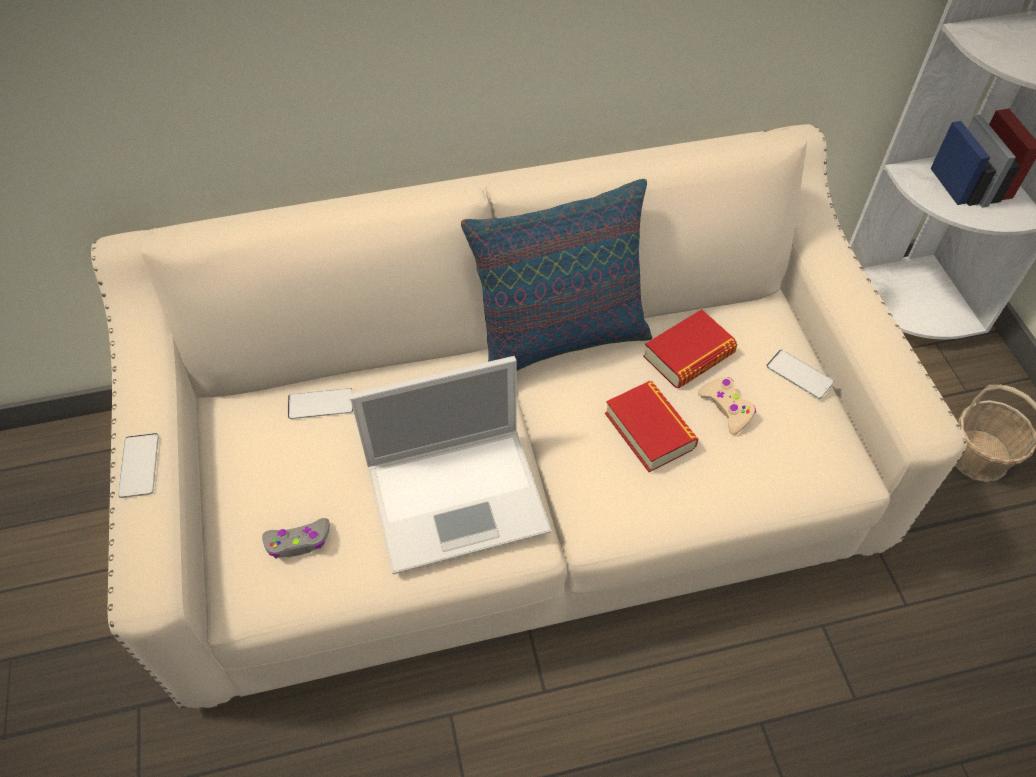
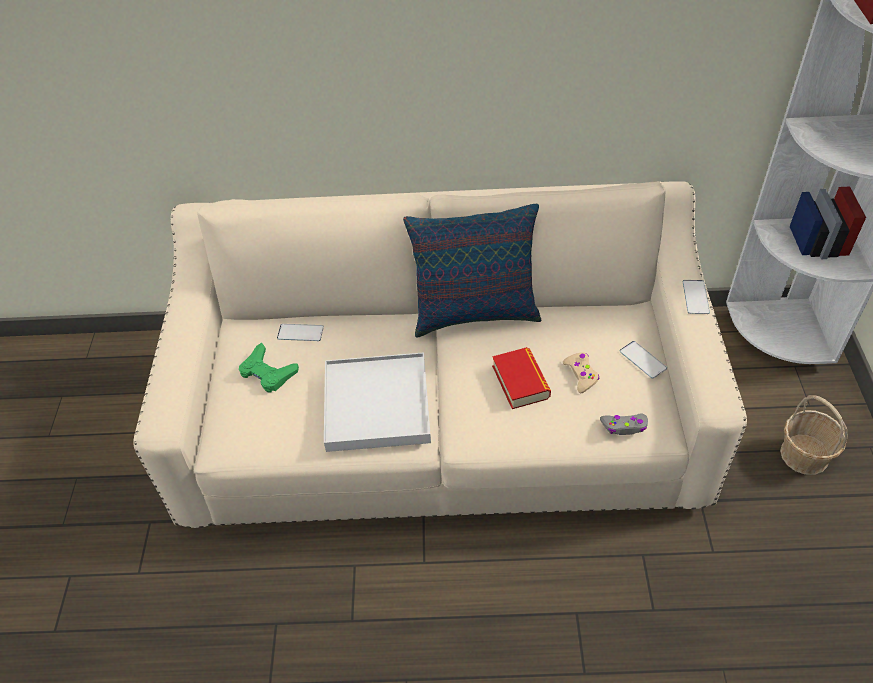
camera: 15 degrees right, 5 degrees down
(139, 465) = (173, 350): phone -> phone (695, 297)
(287, 472) = (268, 372): none -> green game controller
(298, 542) = (264, 417): grey game controller -> grey game controller (624, 426)
(460, 496) = (377, 405): laptop -> white tray
(688, 355) = (564, 336): book -> none

